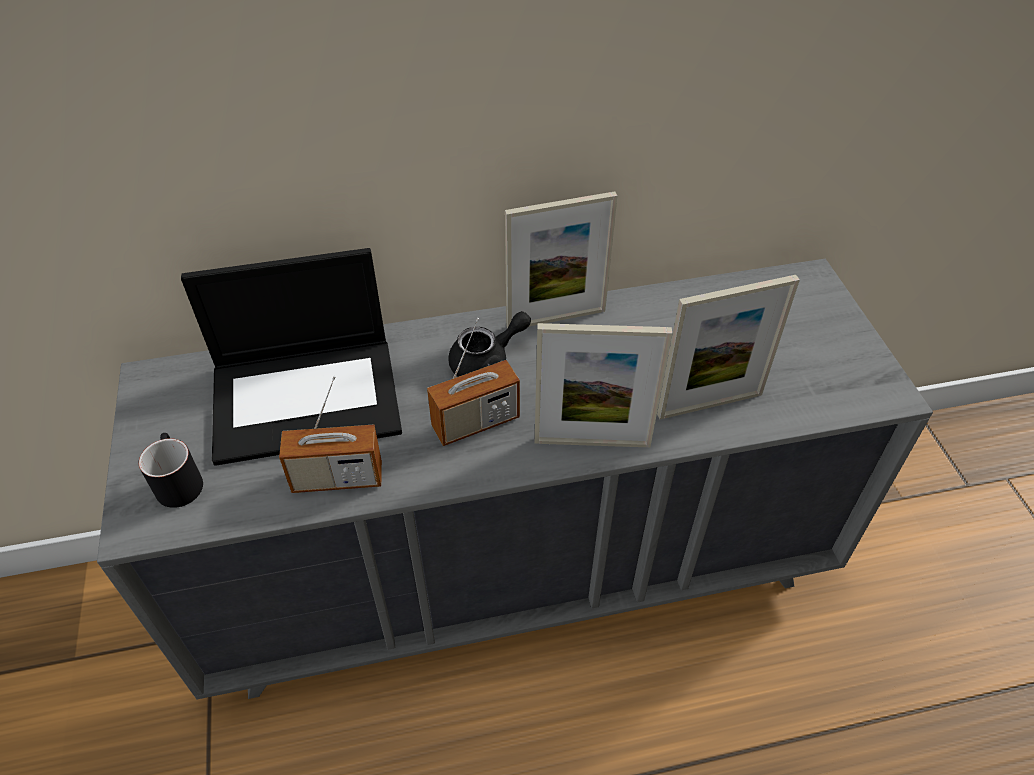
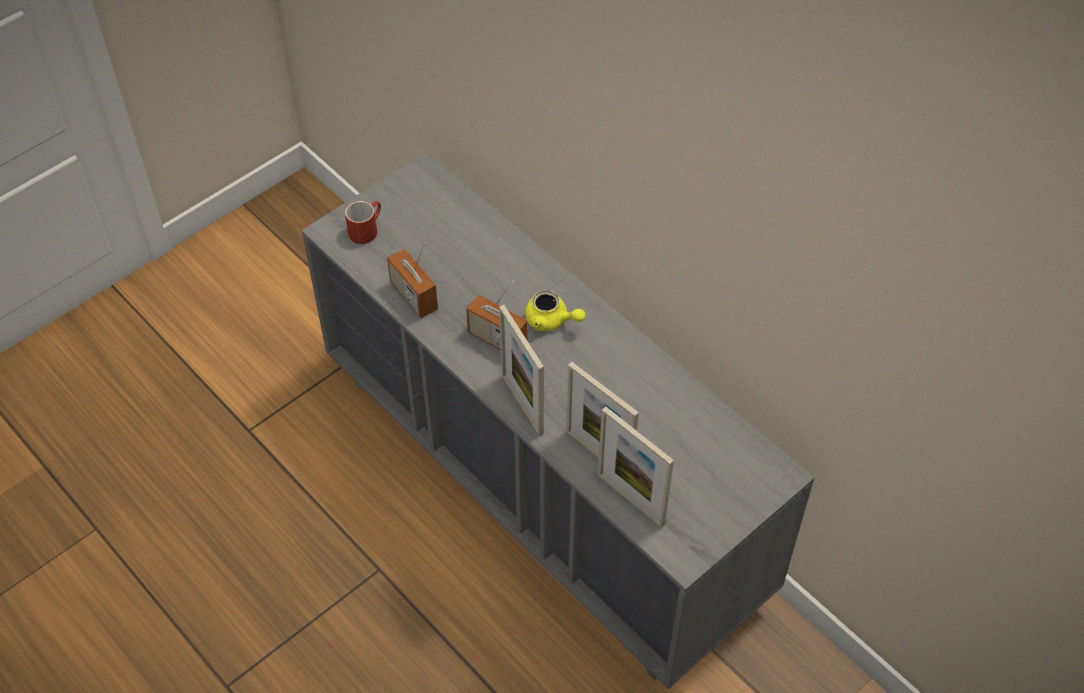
camera: 60 degrees right, 5 degrees up
(177, 481) = (366, 229): black mug -> red mug
(308, 397) = (460, 250): laptop -> none
(487, 362) = (551, 321): black teapot -> yellow teapot
(556, 318) = (618, 338): picture frame -> picture frame (631, 499)

